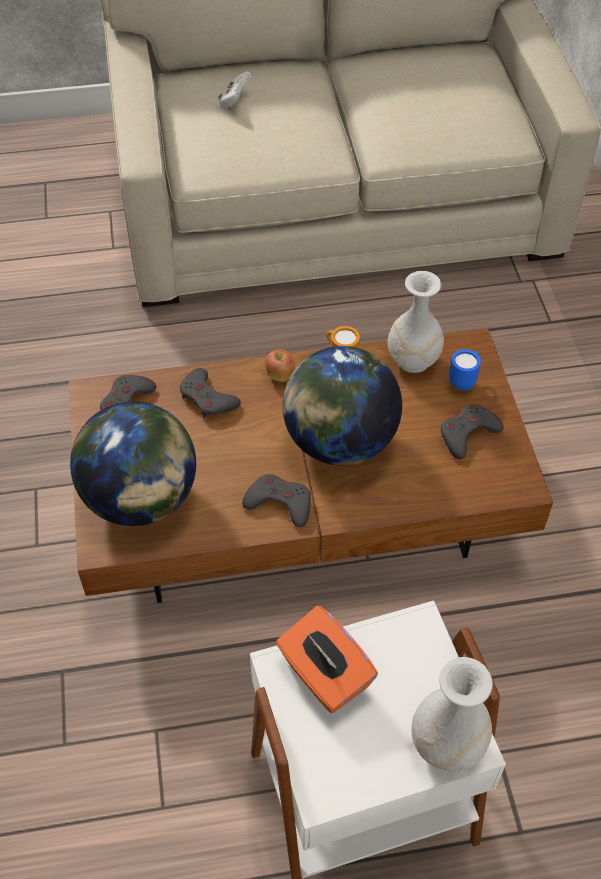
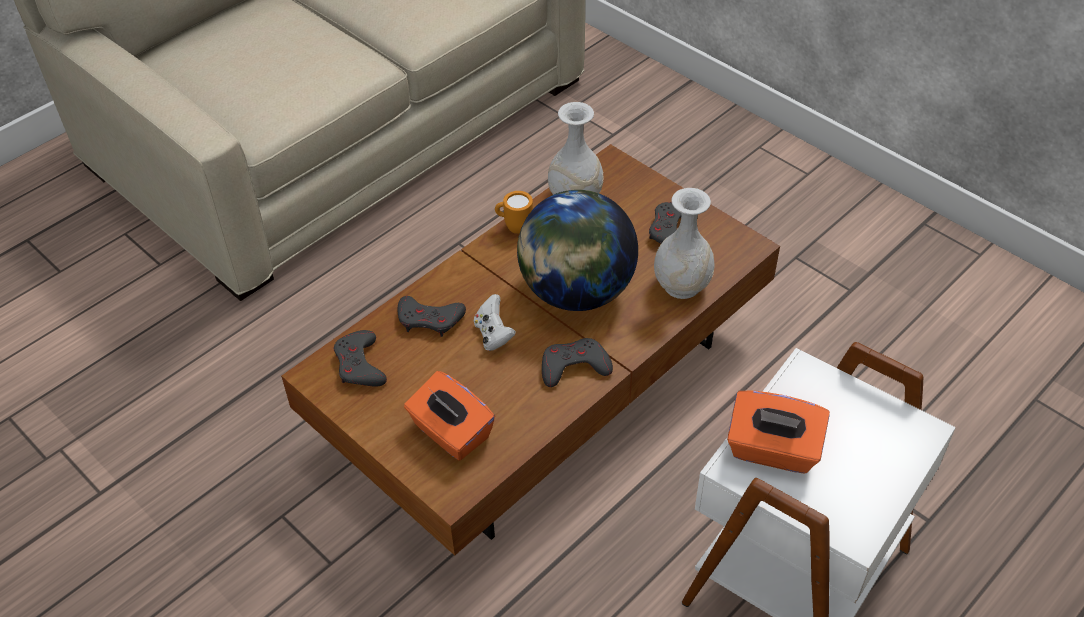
camera: 35 degrees left, 5 degrees down
(141, 498) = (451, 433): globe -> orange tissue box
(234, 101) = (235, 54): white game controller -> white game controller (493, 335)
(280, 375) = (476, 267): apple -> none
(447, 745) = (906, 440): white vase -> white vase (682, 286)
(464, 381) = (630, 193): blue mug -> none

